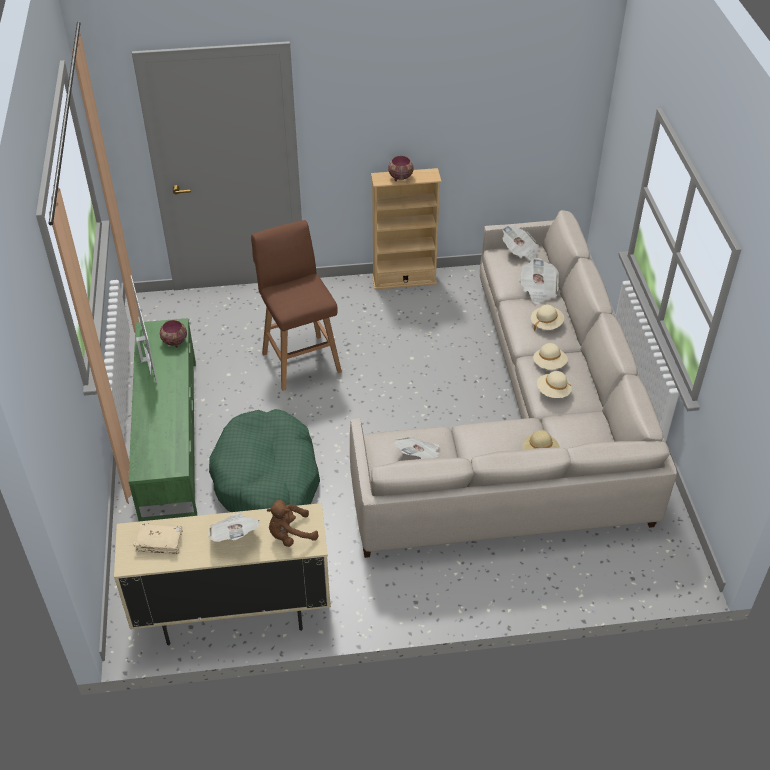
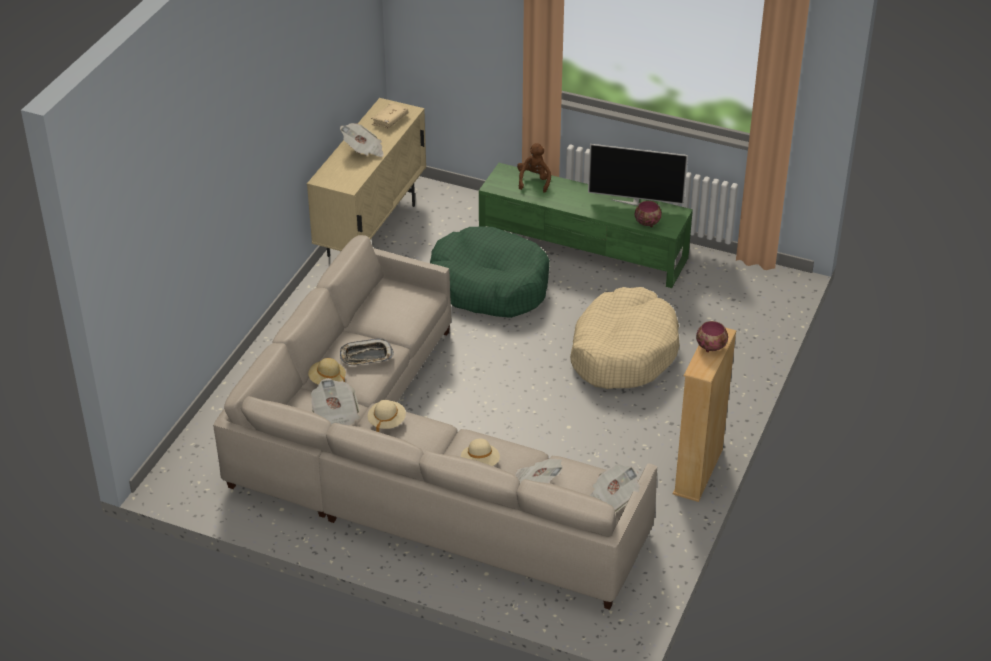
camera: 120 degrees right, 5 degrees down
(290, 535) = (339, 173): brown plush toy -> brown plush toy (534, 181)
(300, 360) = (623, 352): brown stool -> beige dog bed
(418, 456) = (389, 309): newspaper -> newspaper (336, 415)
(491, 441) = (366, 356): none -> tray
(549, 364) = (426, 441): beige hat -> none

